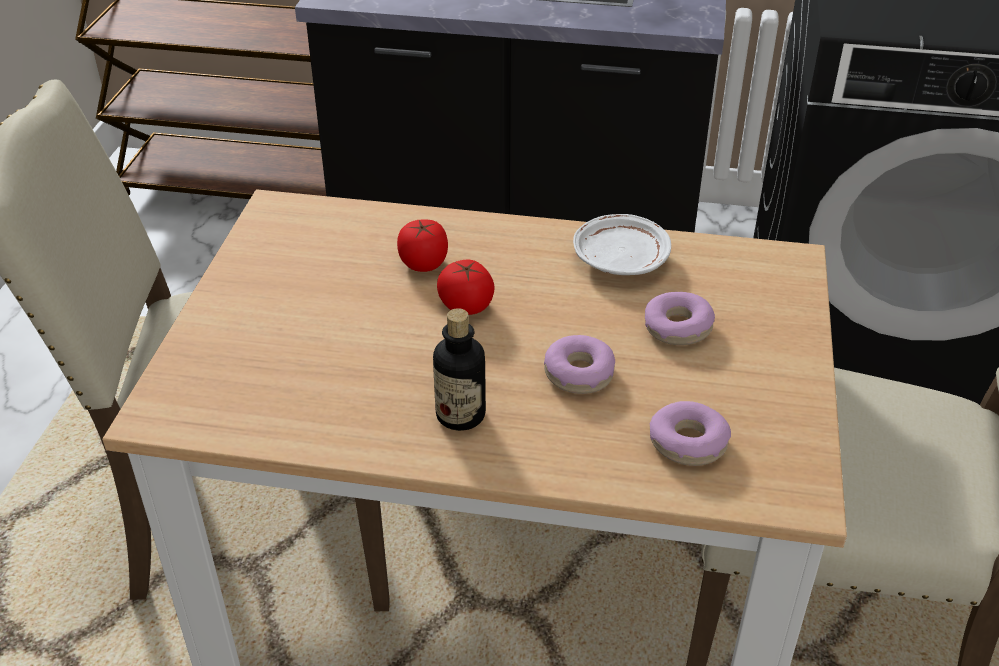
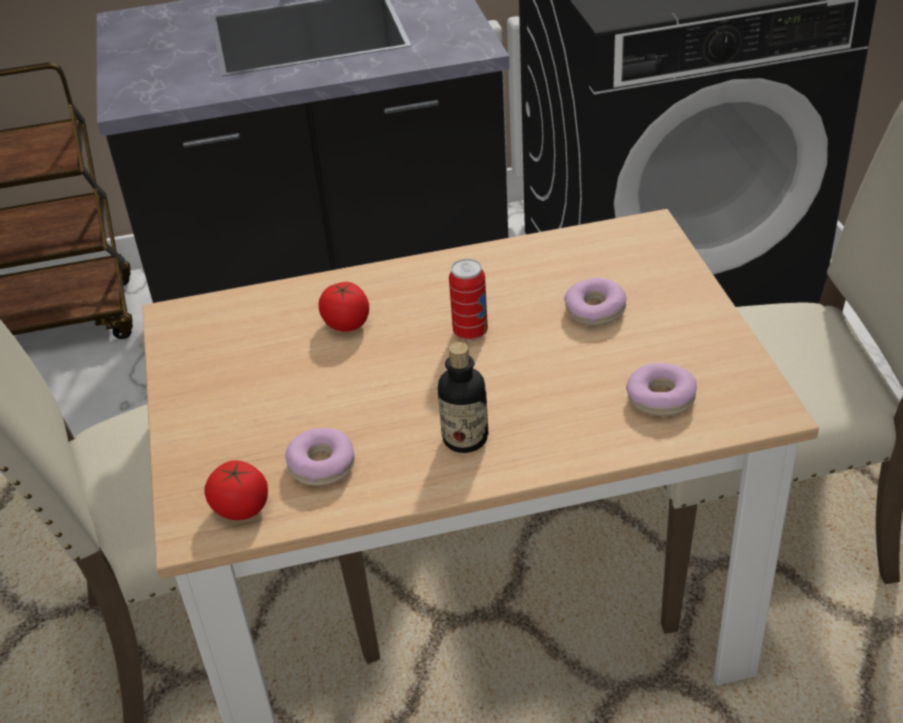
camera: 20 degrees left, 0 degrees up
(466, 305) = (409, 347): tomato -> tomato (241, 507)
(536, 310) = (470, 332): none -> can
(579, 373) = (540, 372): donut -> donut (322, 465)
(620, 259) = (513, 268): white plate -> none

